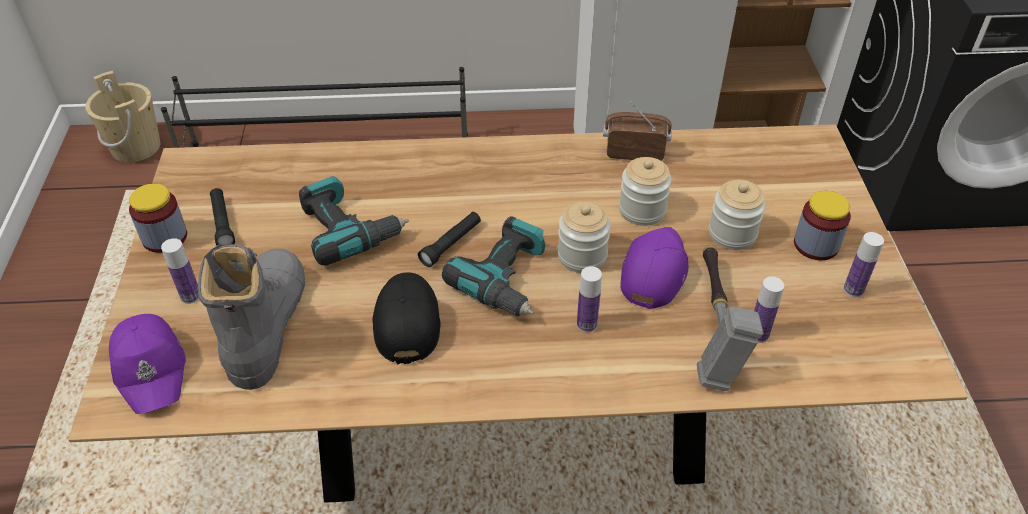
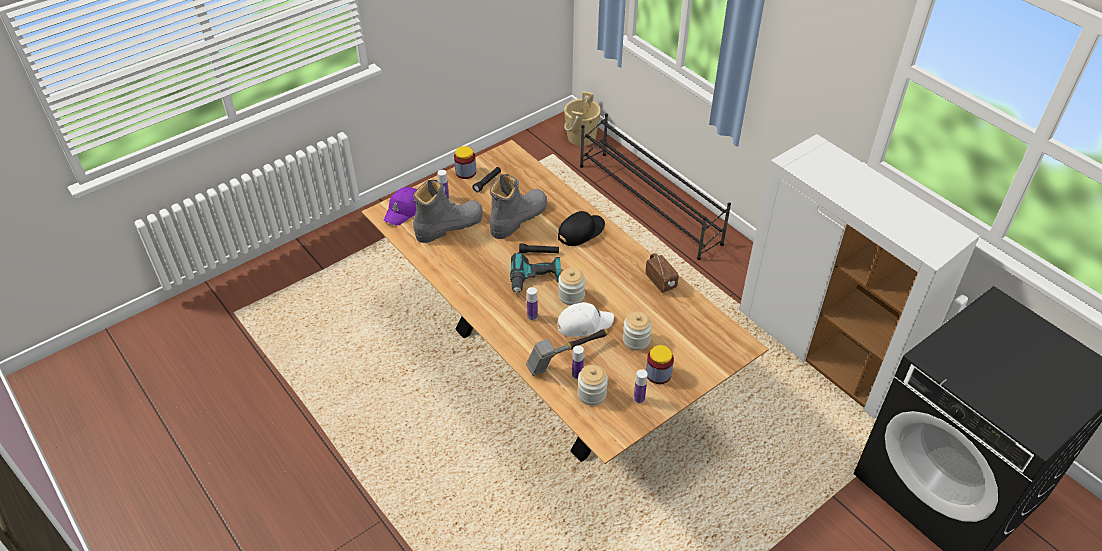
camera: 55 degrees right, 0 degrees up
(349, 229) = (518, 218): power drill -> grey boot
(406, 321) = (485, 262): black cap -> black cap (581, 232)
(642, 210) = (621, 302): jar -> jar (592, 394)
(653, 272) = (584, 323): purple cap -> white cap

